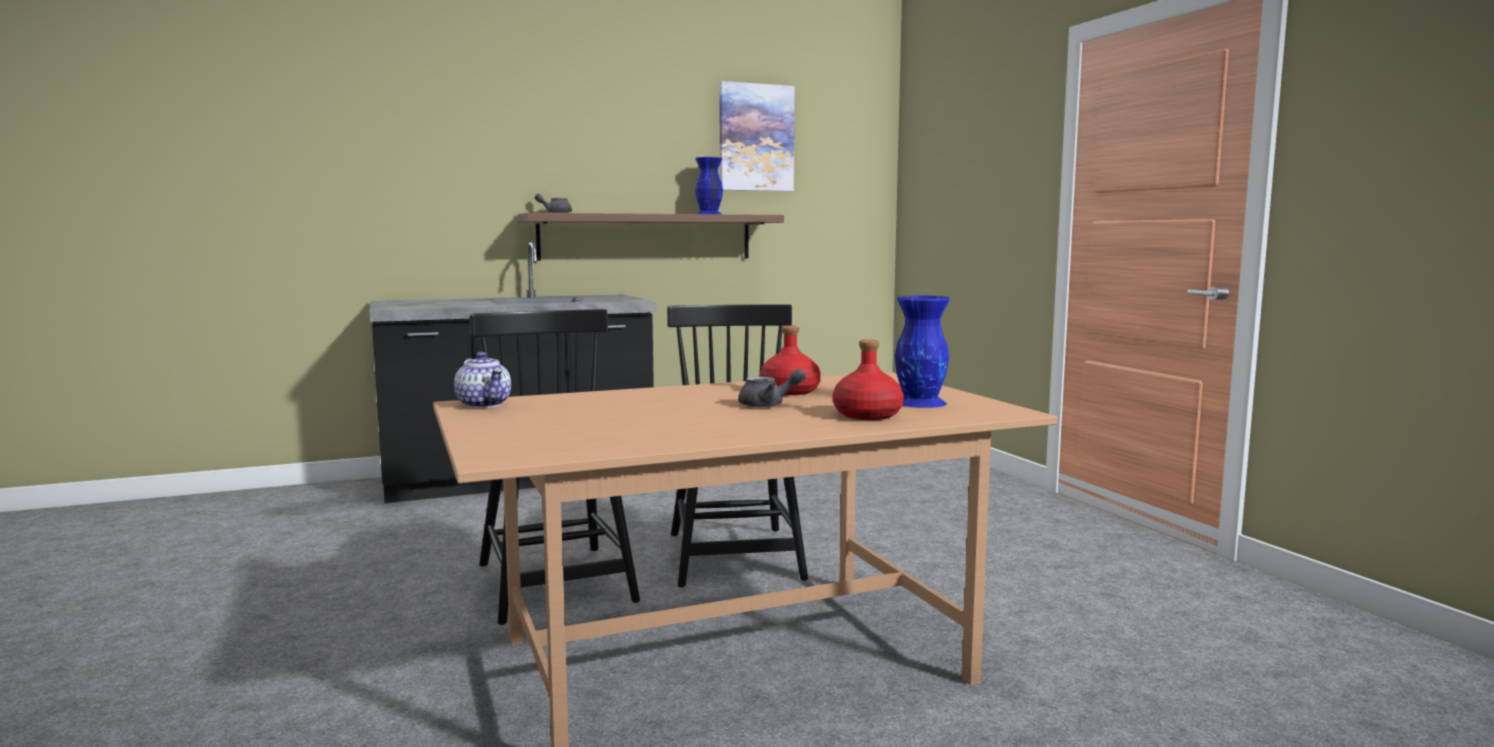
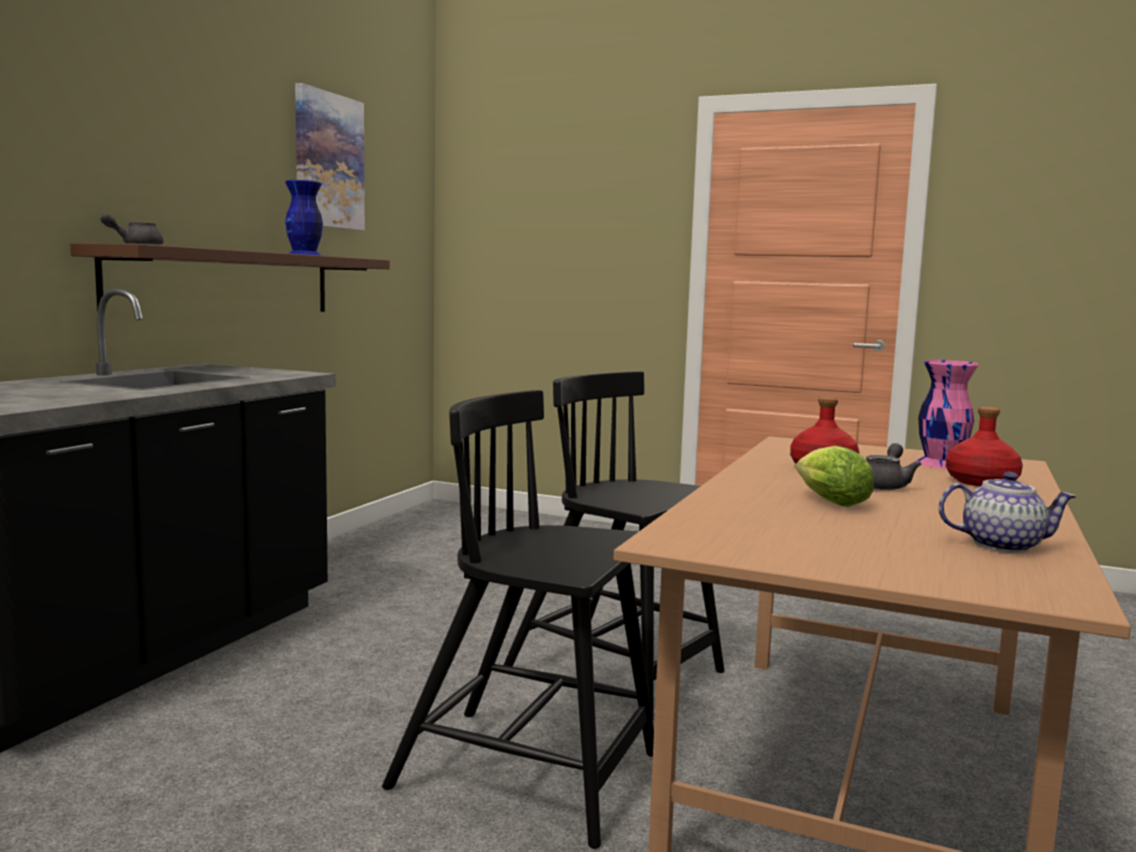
camera: 45 degrees left, 0 degrees up
(484, 404) = (692, 539): teapot -> teapot (1002, 545)
(667, 405) = (827, 501): none -> lettuce
(921, 402) = (941, 463): blue vase -> pink vase

